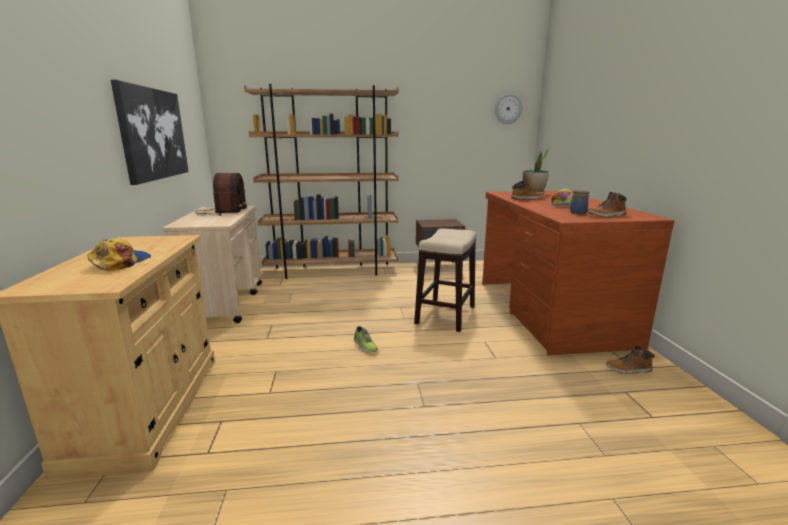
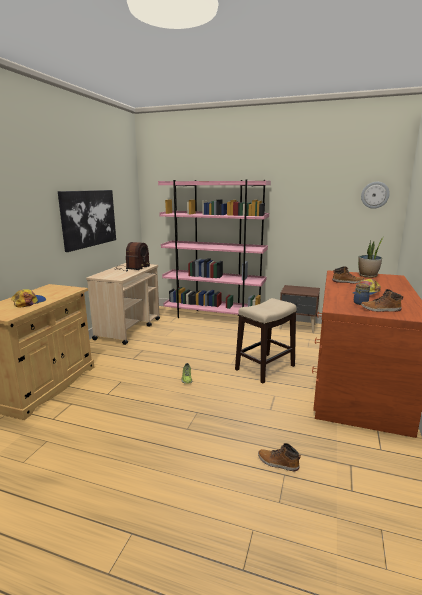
camera: 25 degrees right, 0 degrees up
(332, 271) = (214, 317): brown bookcase -> pink bookcase
(628, 369) = (375, 449): boot -> boot (278, 463)

